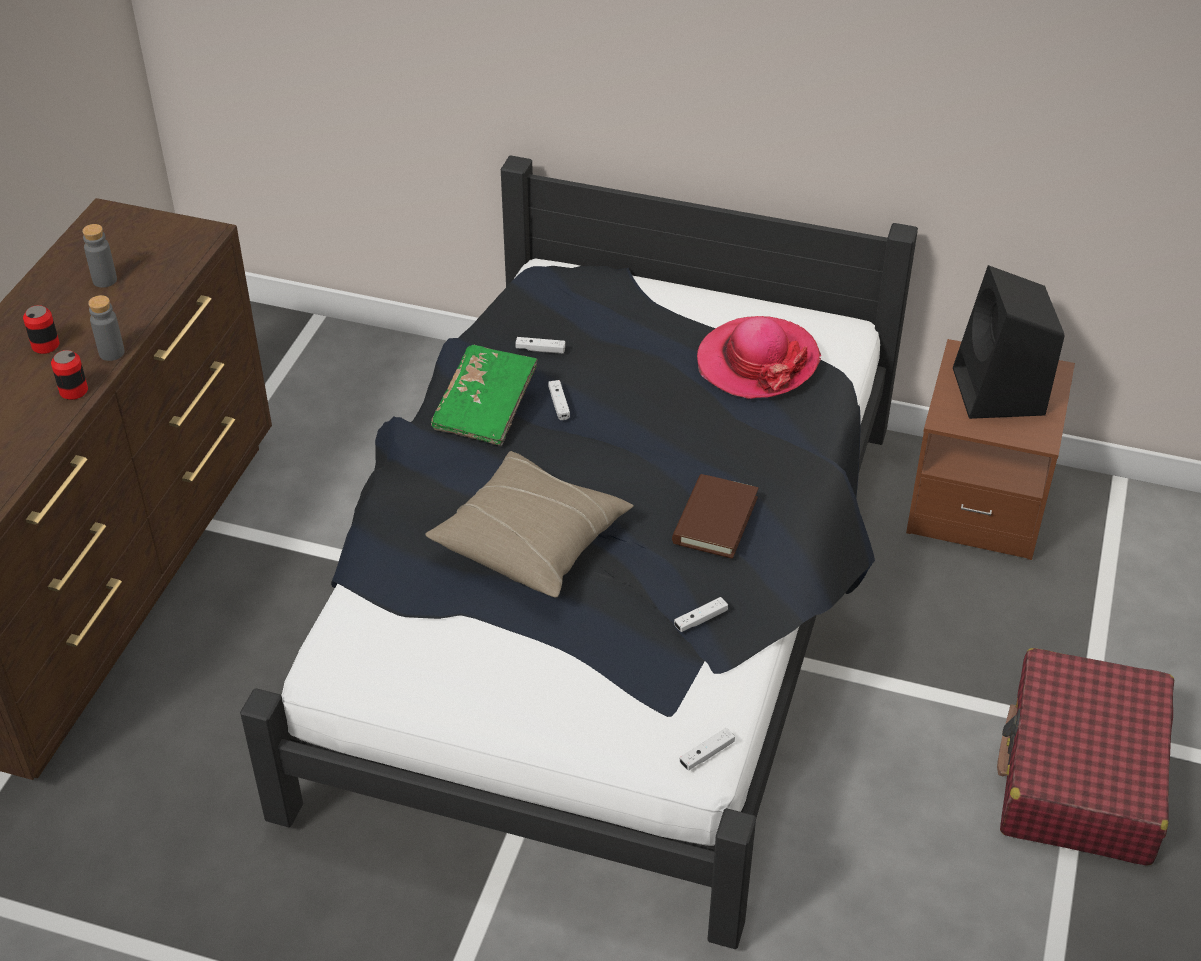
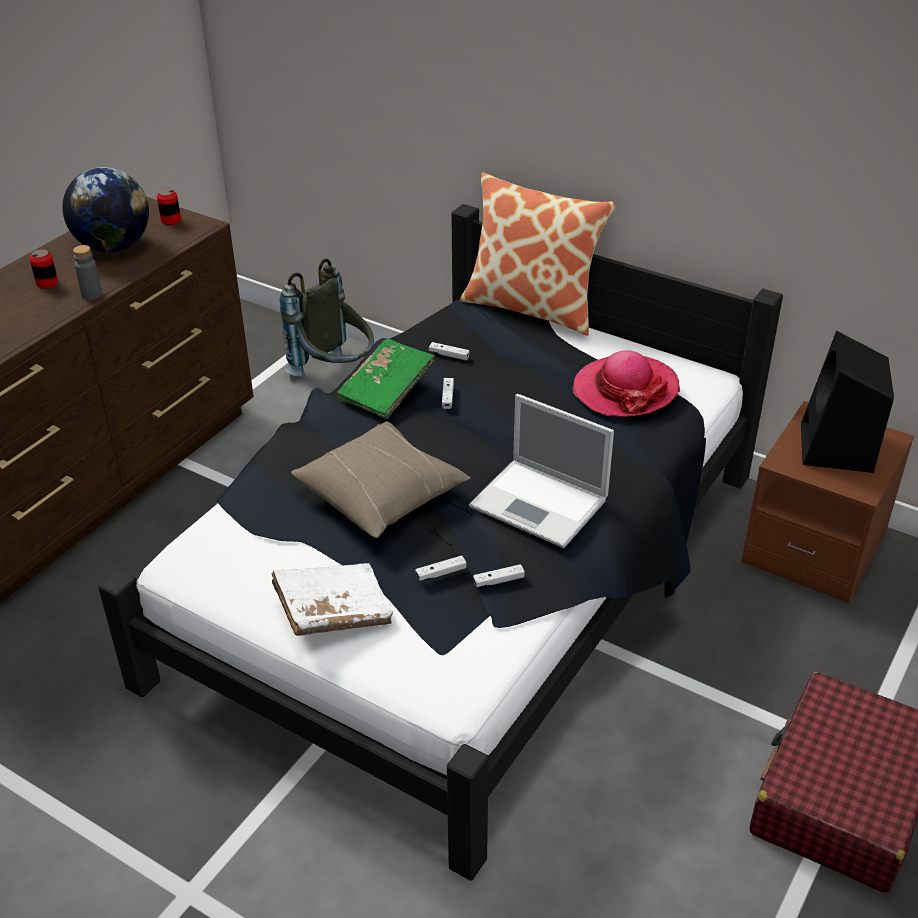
camera: 15 degrees right, 5 degrees down
(74, 391) = (50, 316): can -> can (171, 220)
(105, 280) = (113, 246): grey bottle -> globe
(356, 375) = (335, 373): none -> grey backpack
(532, 691) = (333, 612): none -> white book
(613, 270) = (532, 307): none -> pillow
(707, 754) = (462, 693): white game controller -> white game controller (441, 573)
(715, 520) = (541, 504): brown book -> laptop

